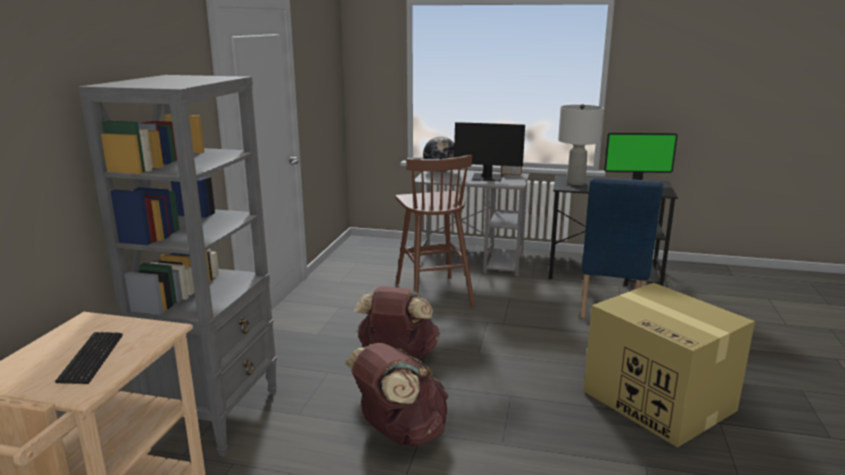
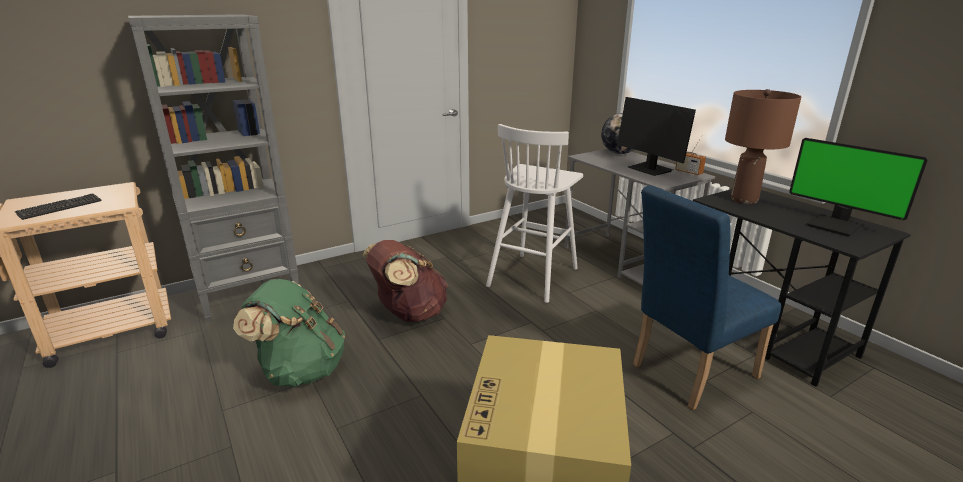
camera: 45 degrees right, 5 degrees up
(399, 433) = (300, 370): brown backpack -> green backpack
(433, 294) = (534, 276): brown stool -> white stool
(576, 183) = (744, 200): grey table lamp -> brown table lamp

